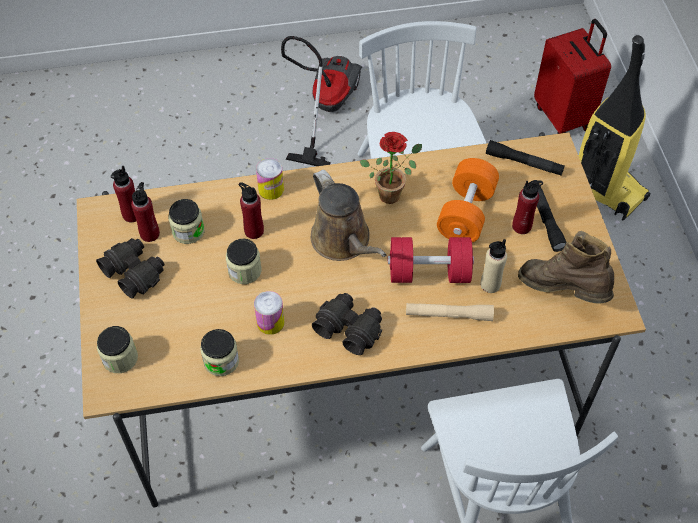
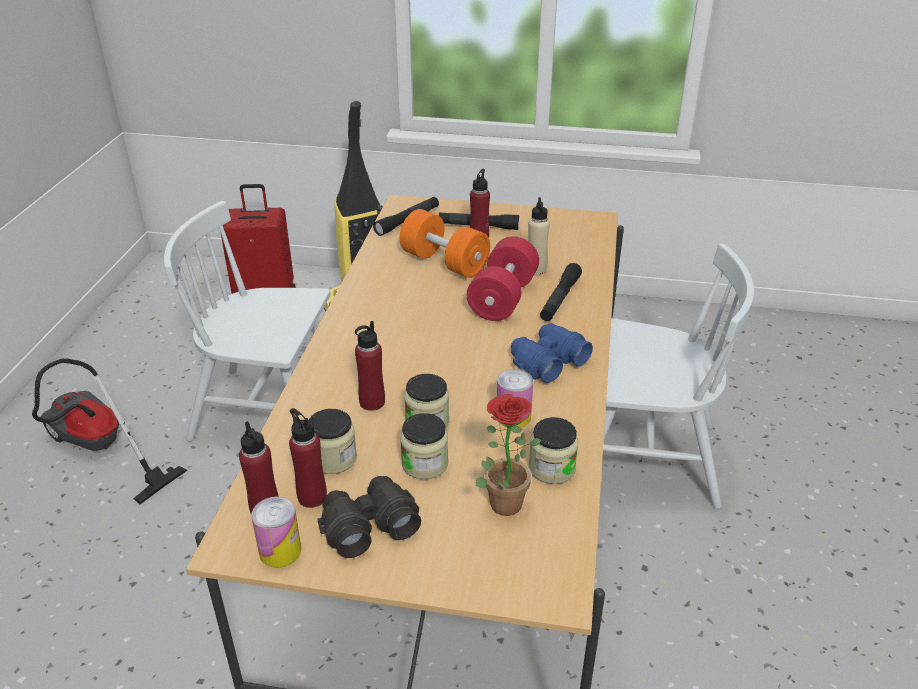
camera: 70 degrees left, 20 degrees down
(120, 358) = (507, 567): jar -> jar (425, 464)
(271, 189) = (319, 376): can -> can (280, 551)
(343, 241) = (431, 341): brown watering can -> none
(349, 328) = (547, 362): black binoculars -> blue binoculars
(392, 192) = (388, 297): potted plant -> potted plant (501, 499)
(448, 315) = (560, 299): beige flashlight -> black flashlight
(563, 291) = (562, 237): brown boot -> none

